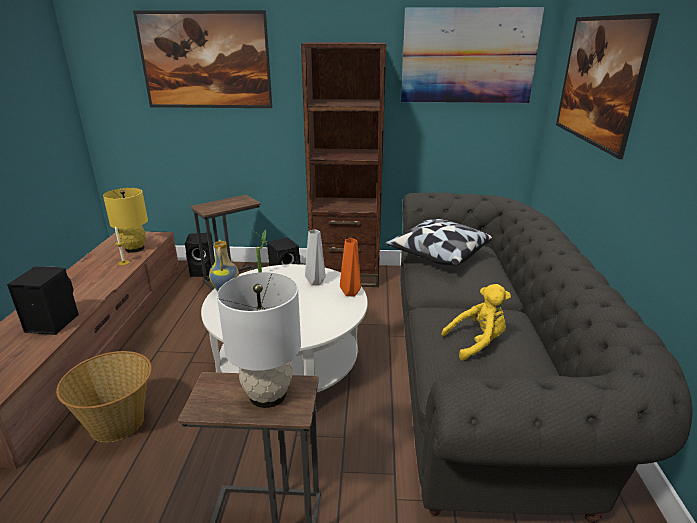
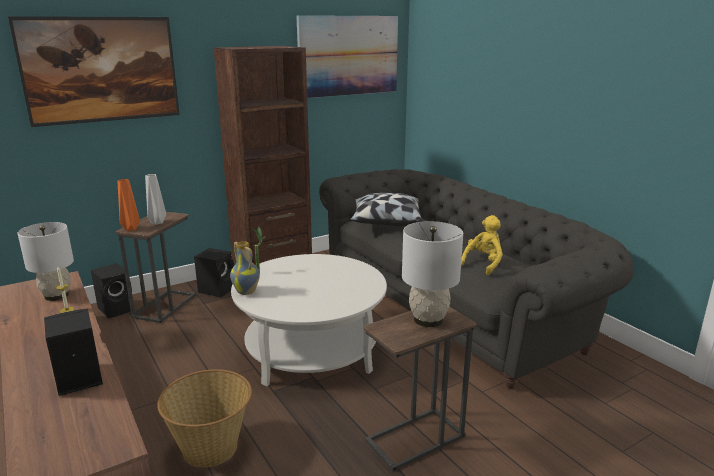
camera: 35 degrees left, 5 degrees down
(135, 248) = (56, 295): yellow table lamp -> white table lamp
(315, 283) = (315, 266): grey vase -> grey vase (157, 223)
(350, 294) = (353, 265): orange vase -> orange vase (131, 229)
(592, 111) = (467, 92): picture -> none

